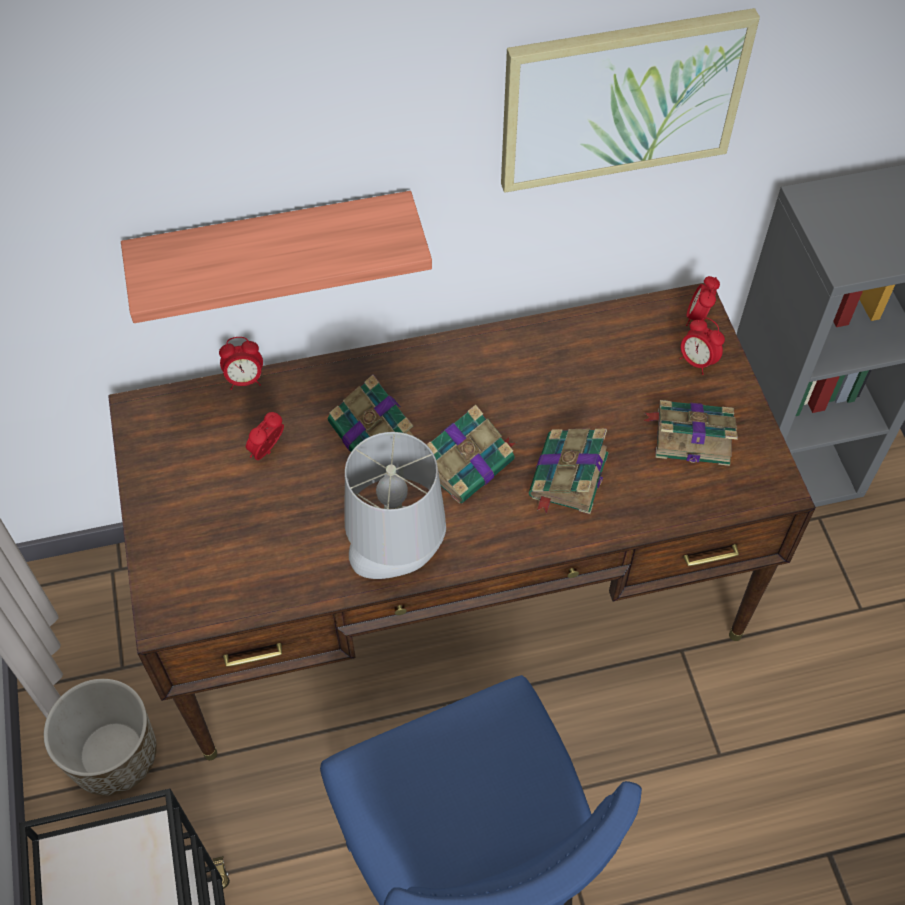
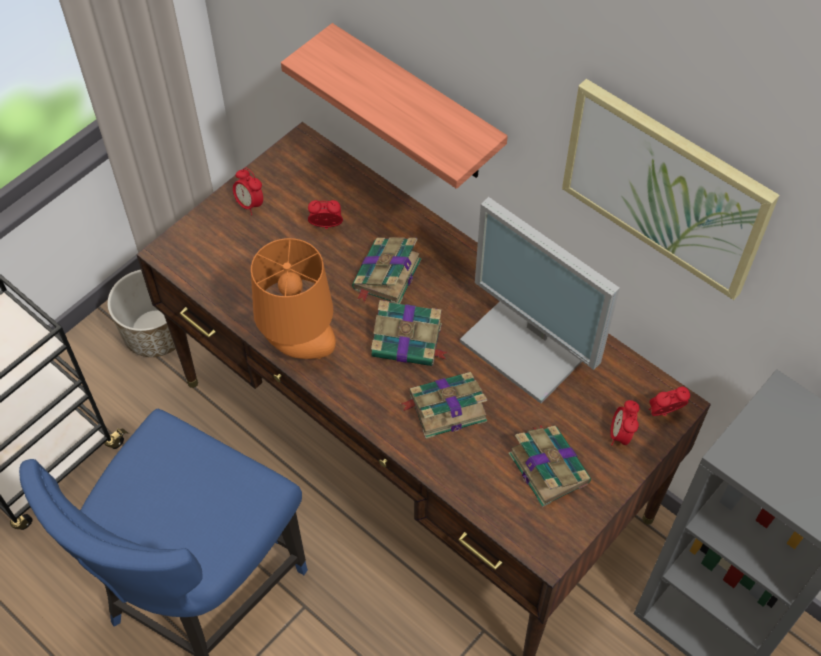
camera: 55 degrees right, 0 degrees up
(245, 380) = (371, 181): alarm clock -> alarm clock (250, 204)
(398, 563) = (298, 348): grey table lamp -> orange table lamp
(549, 365) = (533, 342): none -> monitor

